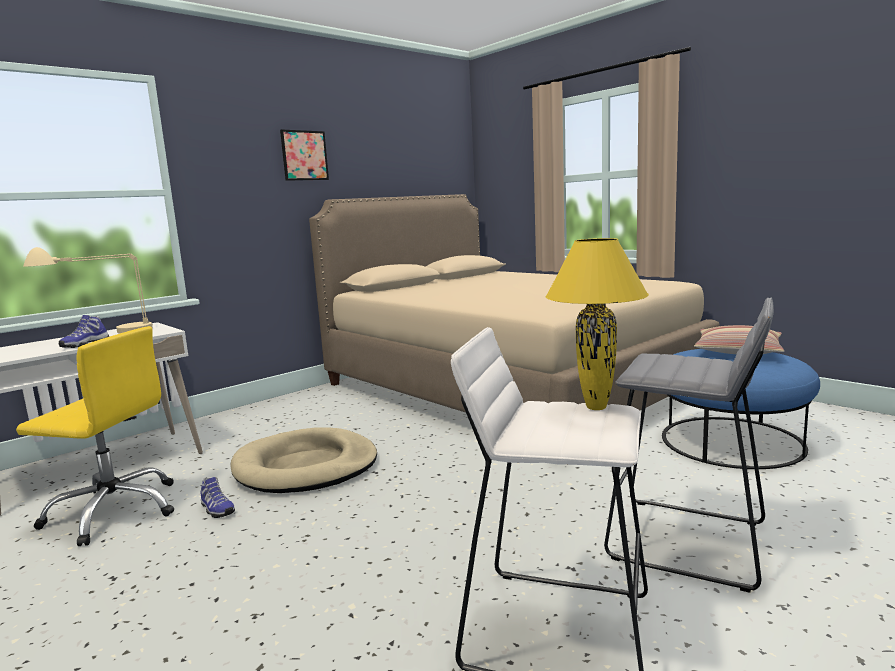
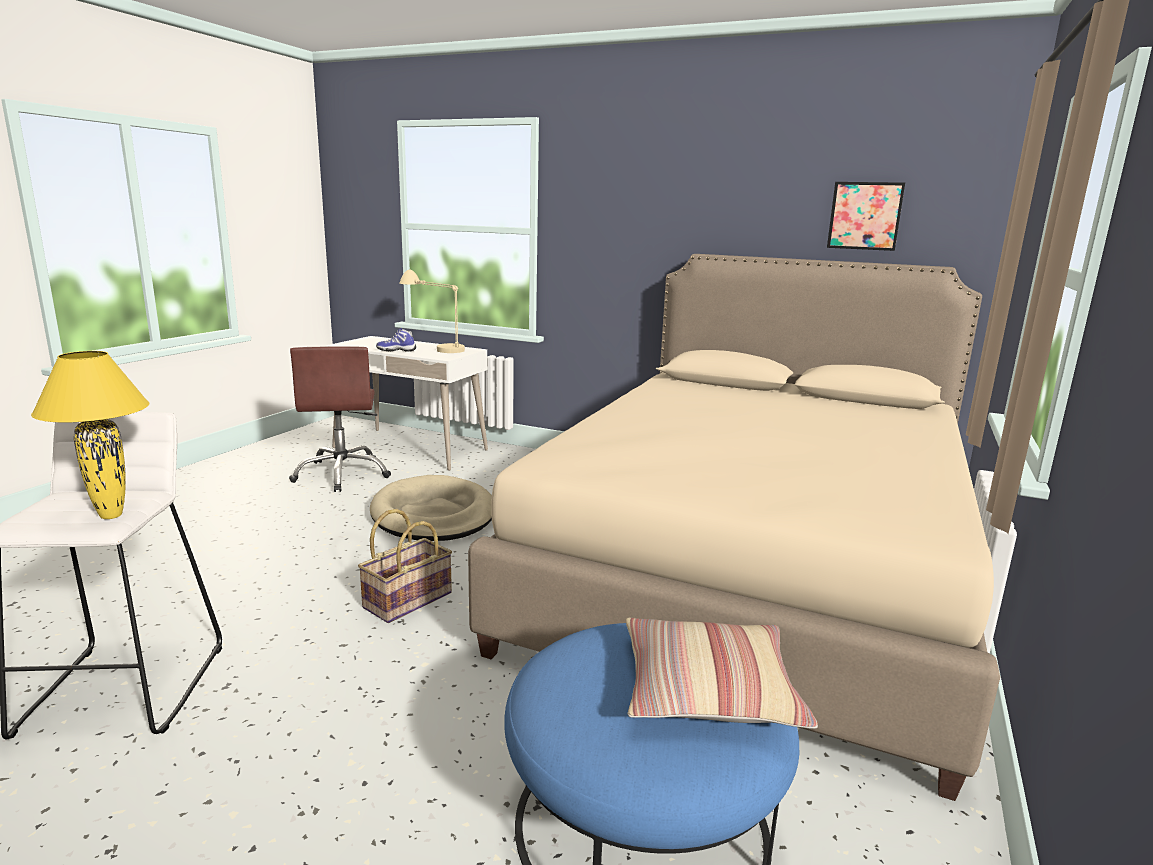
camera: 65 degrees right, 5 degrees up
(114, 511) = (342, 474): yellow office chair -> brown office chair
(216, 509) = (346, 504): shoe -> none
(304, 155) = (683, 196): picture -> picture (865, 216)
(467, 485) = (407, 599): none -> basket
(688, 542) = (271, 769): grey stool -> none

